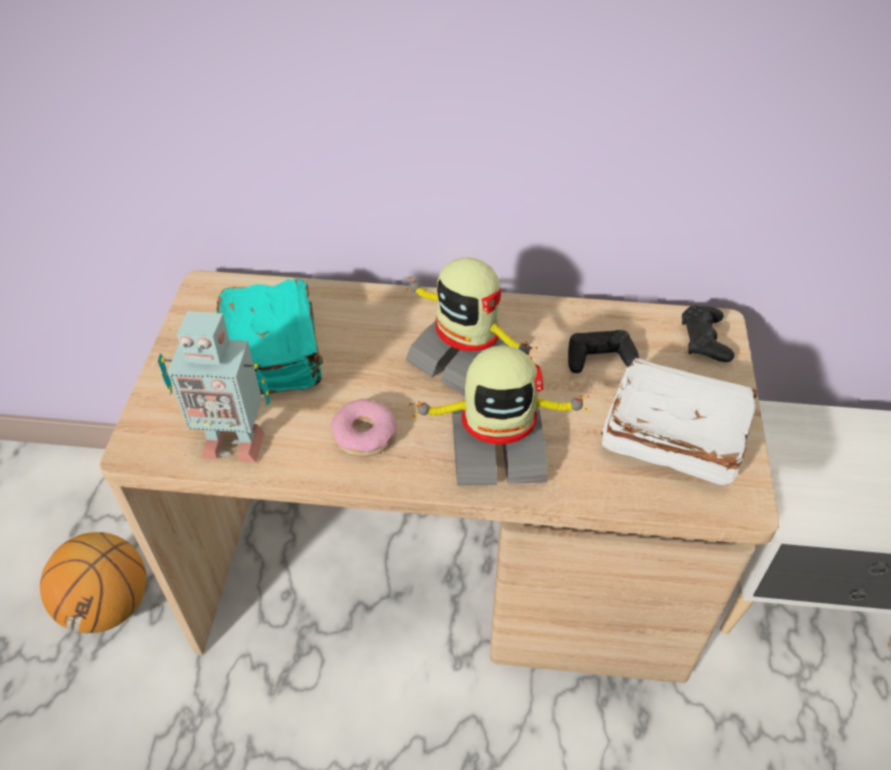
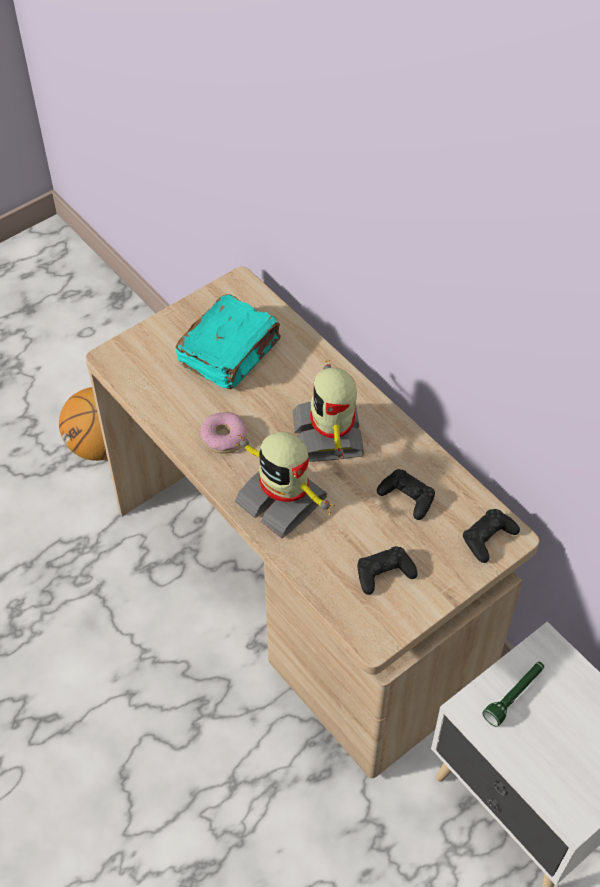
camera: 45 degrees right, 5 degrees up
(232, 441) = (157, 389): toy robot -> none
(671, 437) = (384, 573): white book -> black game controller
(811, 477) = (514, 695): none -> green flashlight

